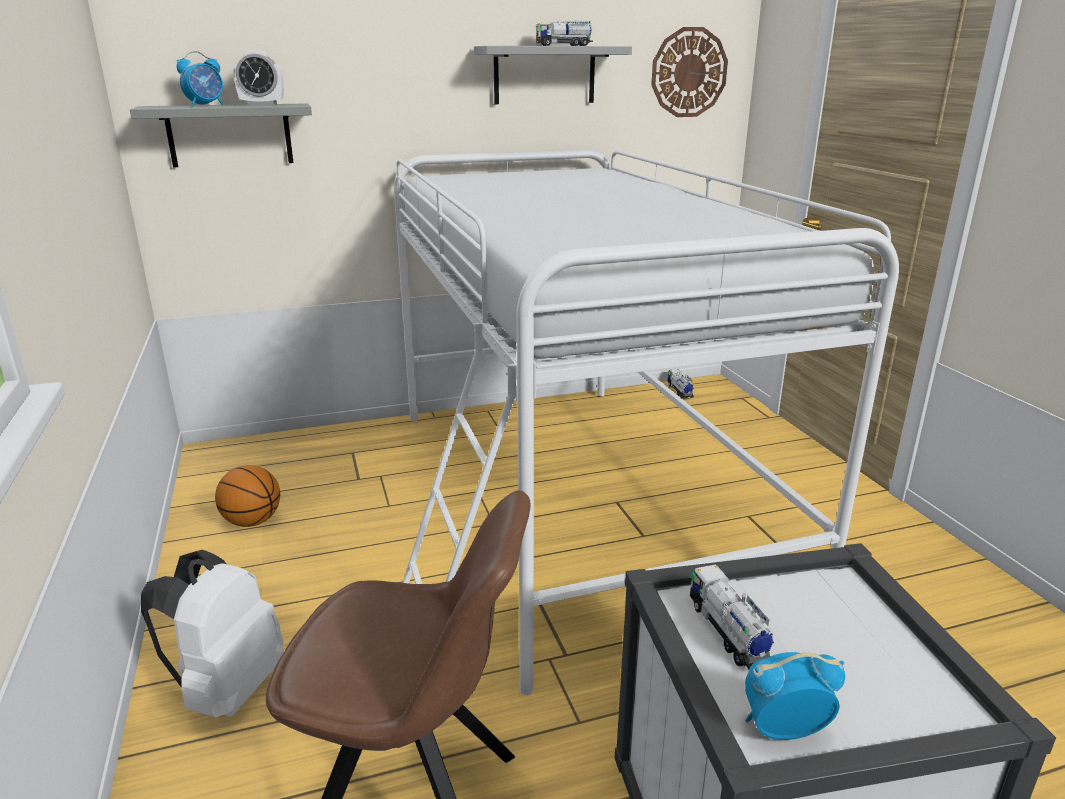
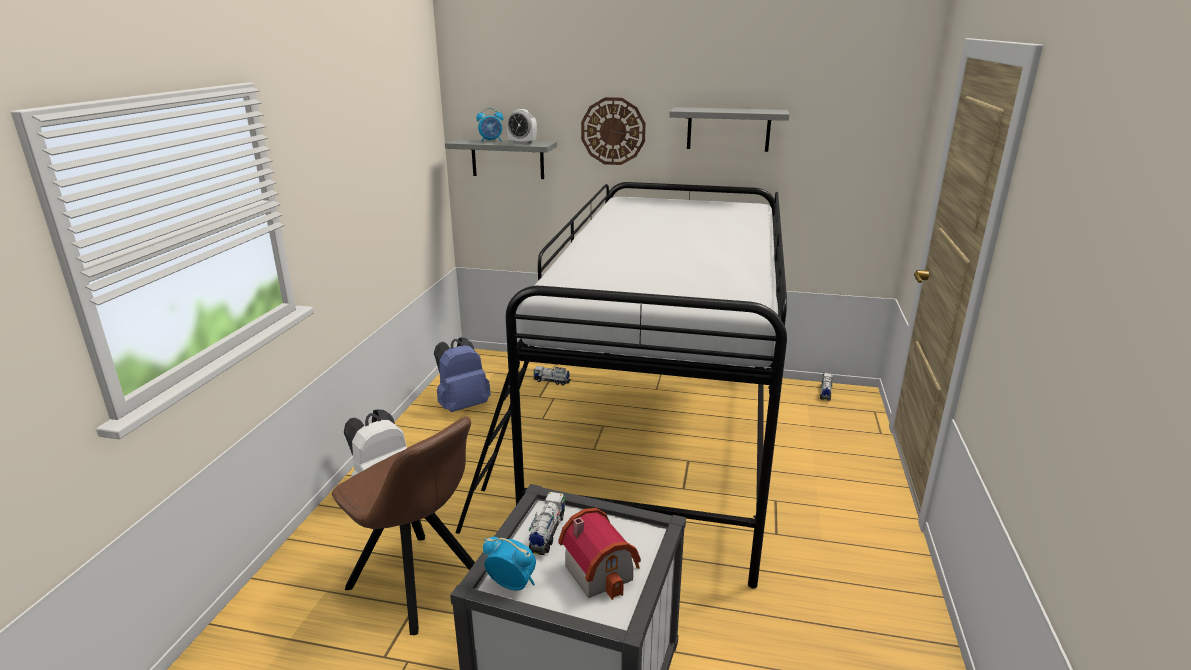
camera: 30 degrees right, 0 degrees up
(252, 521) = (462, 405): basketball -> blue backpack
(564, 45) = (739, 110): toy truck -> toy truck (552, 381)
(572, 502) = (657, 451): white bed -> black bed
(689, 72) = (858, 132): wall clock -> wall clock (613, 131)
(859, 653) = (601, 570): none -> toy house

